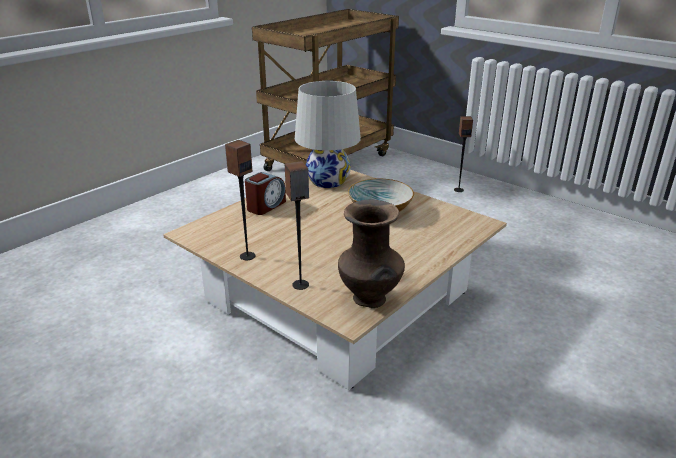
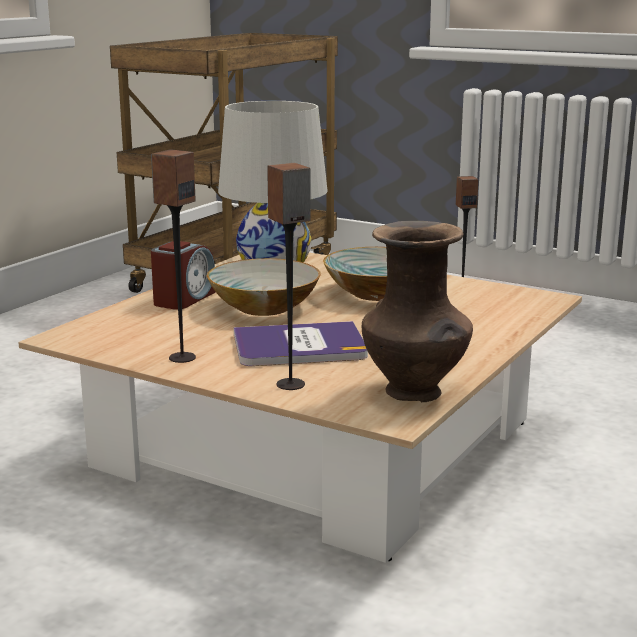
camera: 10 degrees left, 10 degrees down
(308, 217) = (263, 307): none -> bowl
(317, 253) = (299, 346): none -> book

